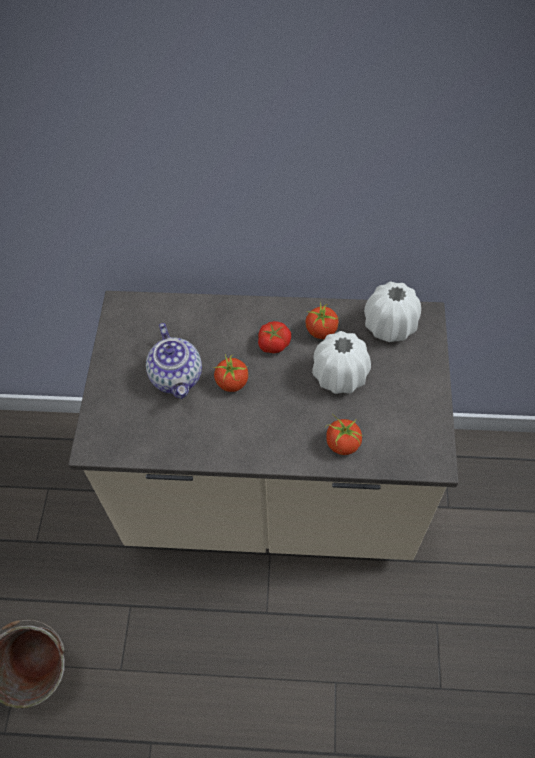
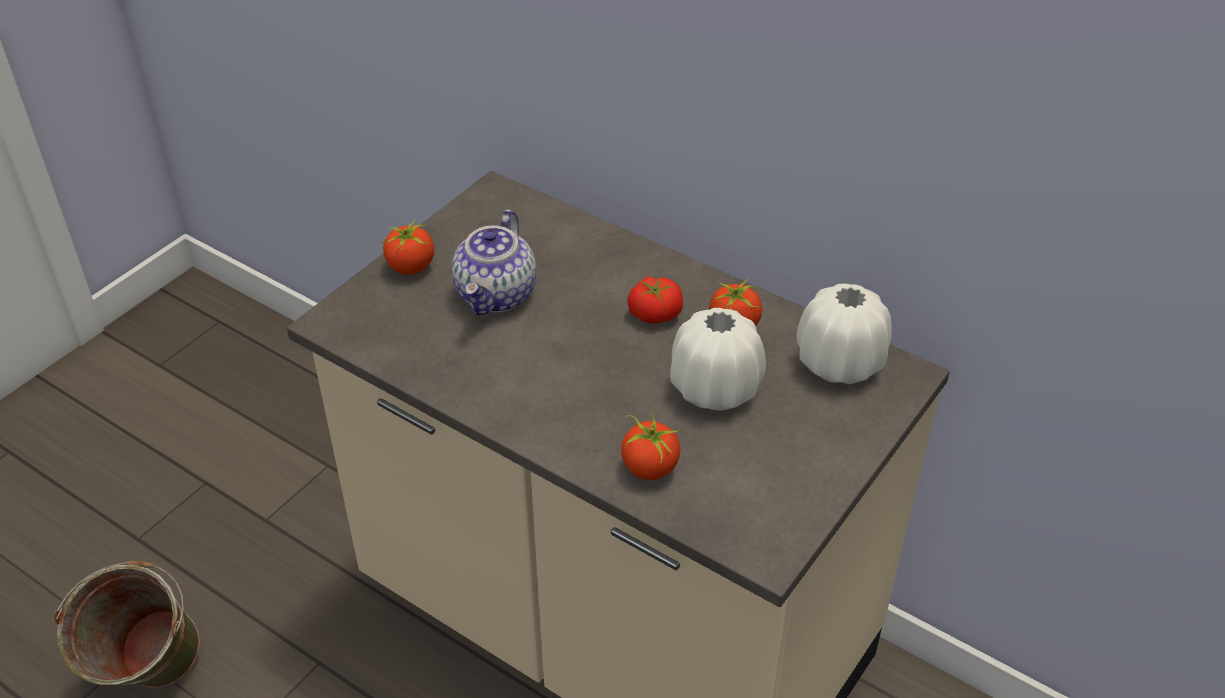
camera: 30 degrees right, 15 degrees down
(232, 383) = (561, 332): tomato -> tomato (411, 267)

